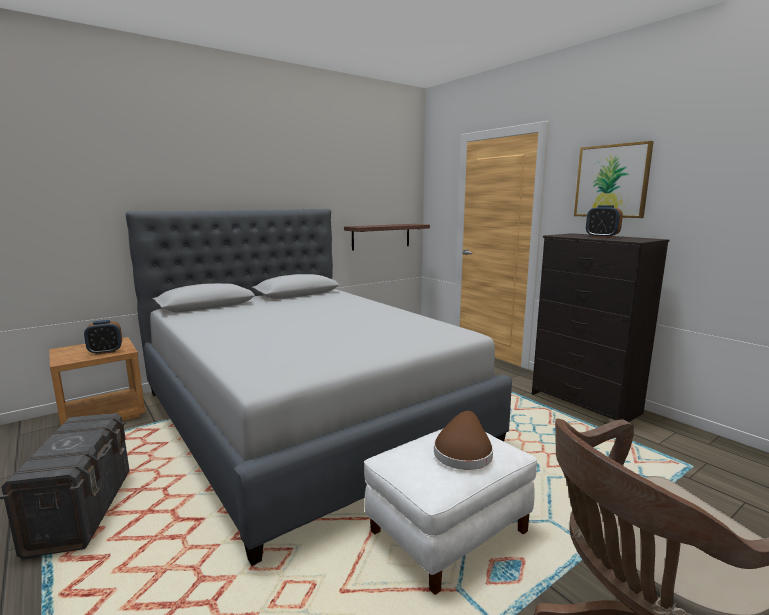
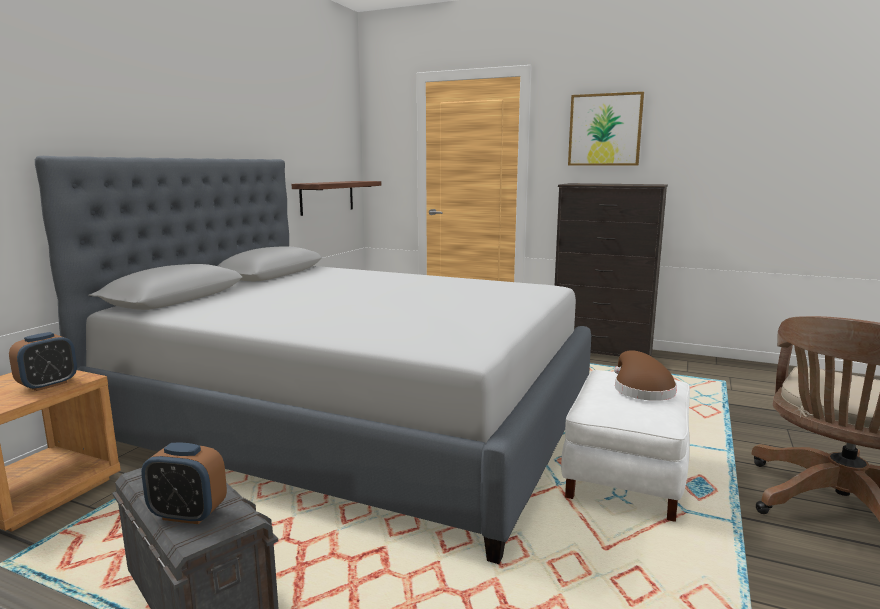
camera: 30 degrees left, 0 degrees up
(602, 237) = (613, 184): alarm clock -> alarm clock (188, 514)

